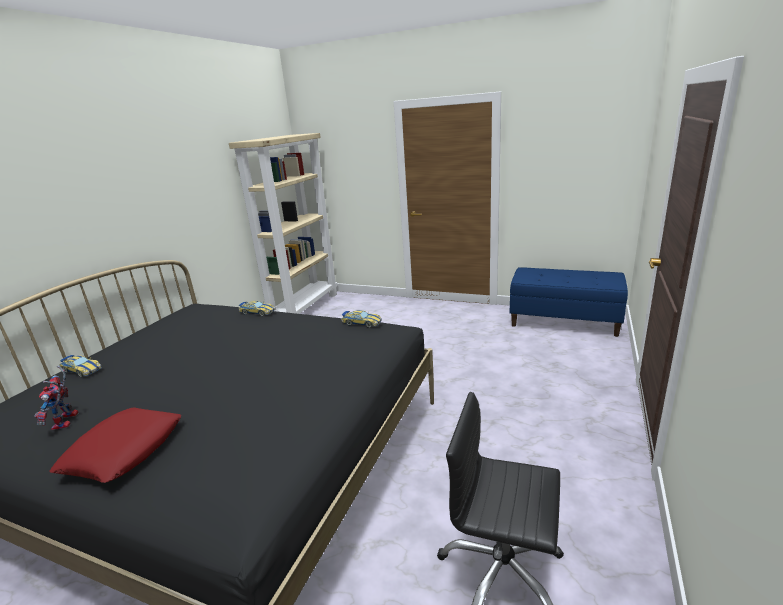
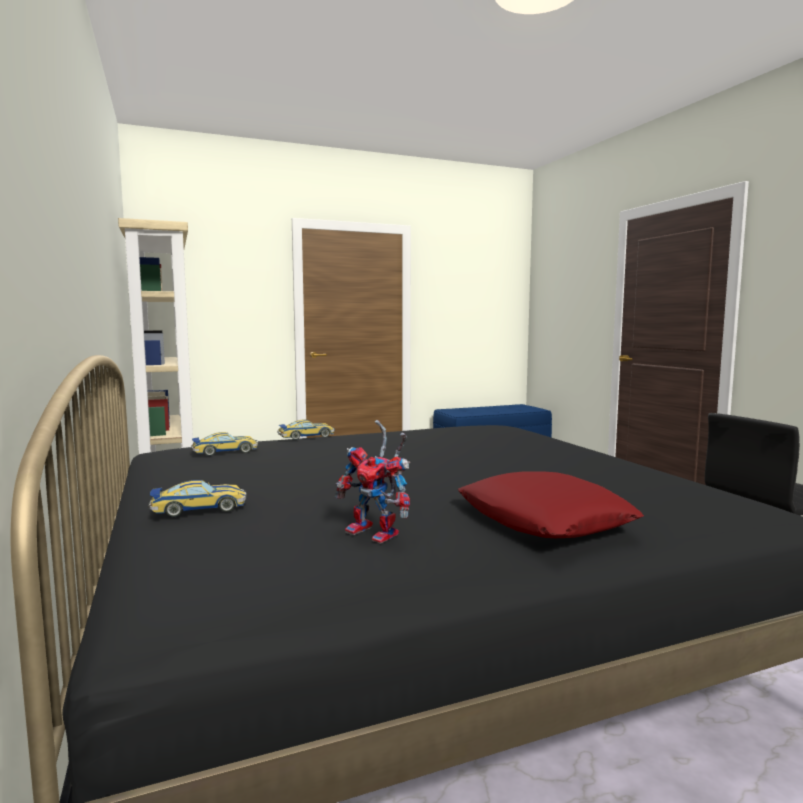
camera: 45 degrees left, 15 degrees down
(361, 323) = (462, 424): toy car -> toy car (225, 451)

